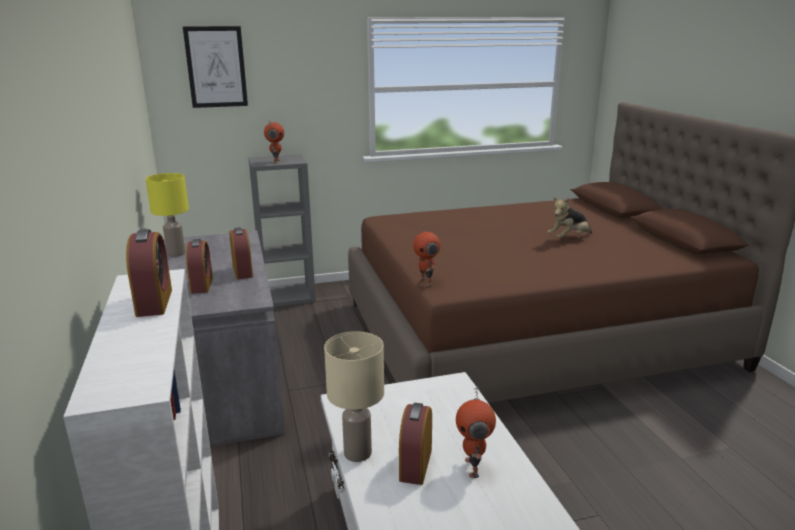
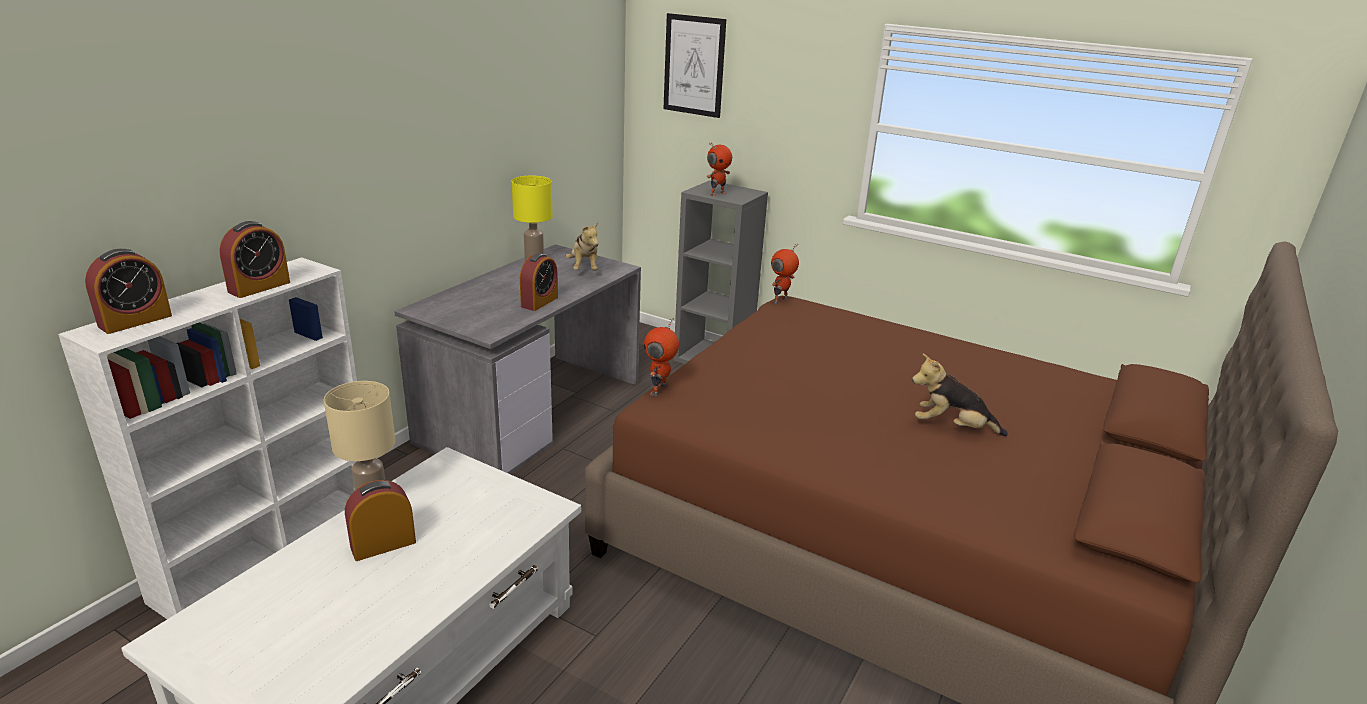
camera: 45 degrees right, 5 degrees up
(201, 285) = (488, 300): alarm clock -> alarm clock (135, 321)
(222, 244) = (584, 268): none -> plush toy
(473, 467) = (408, 579): toy robot -> toy robot (781, 300)

